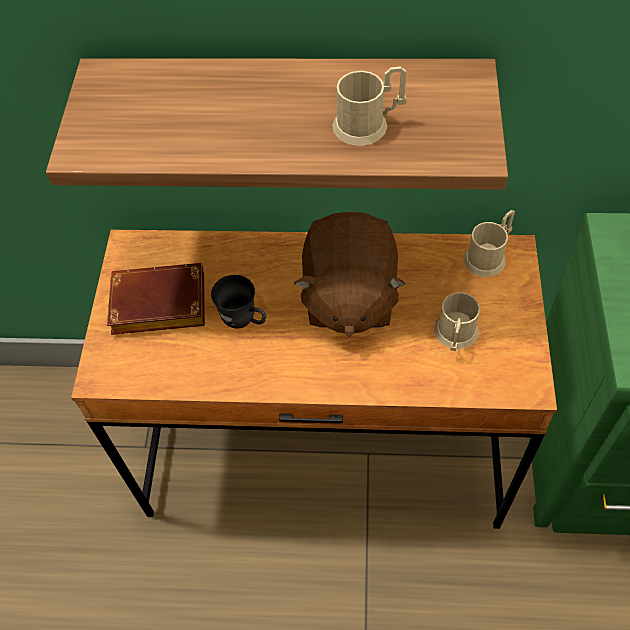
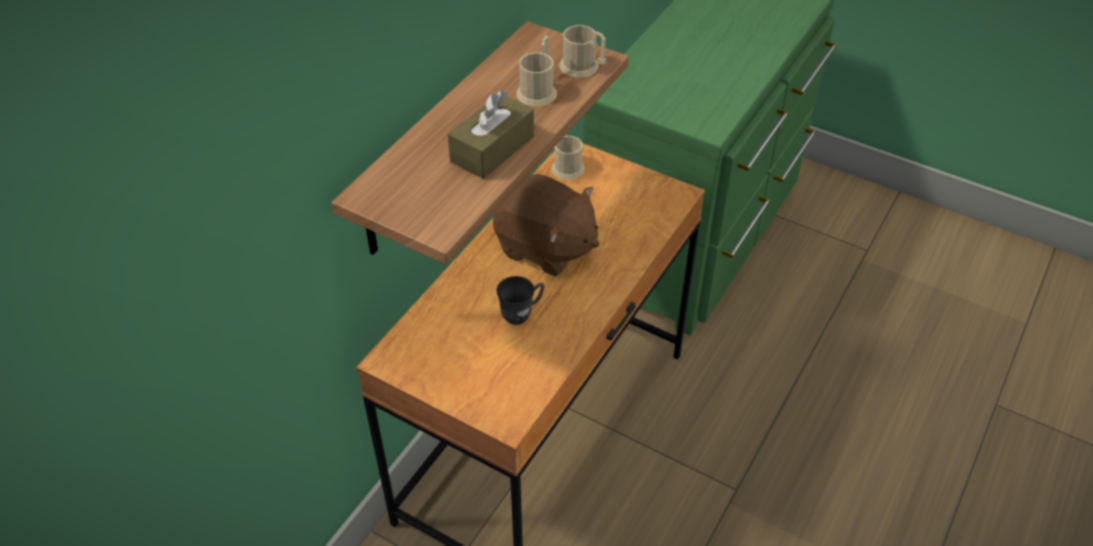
camera: 65 degrees left, 10 degrees down
(156, 307) = (466, 362): brown book -> none
(233, 133) = (492, 149): none -> brown tissue box
(455, 336) = (618, 209): beige mug -> beige mug (583, 68)

